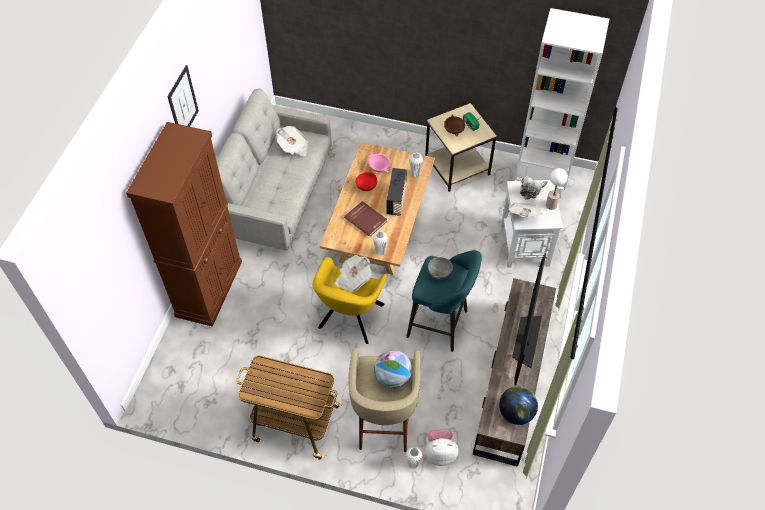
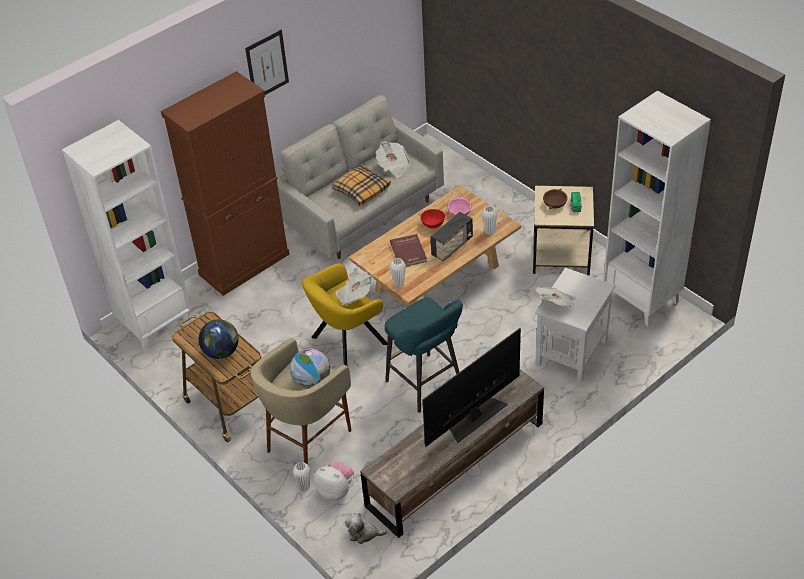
camera: 35 degrees right, 10 degrees down
(170, 382) = (155, 324): none -> white bookcase
(283, 180) = (361, 190): none -> pillow
(439, 273) = (422, 314): grey bowl -> none
(516, 413) = (410, 472): globe -> globe (221, 352)
(531, 191) = (582, 285): plush toy -> plush toy (364, 533)
(551, 205) = (591, 306): table lamp -> none

